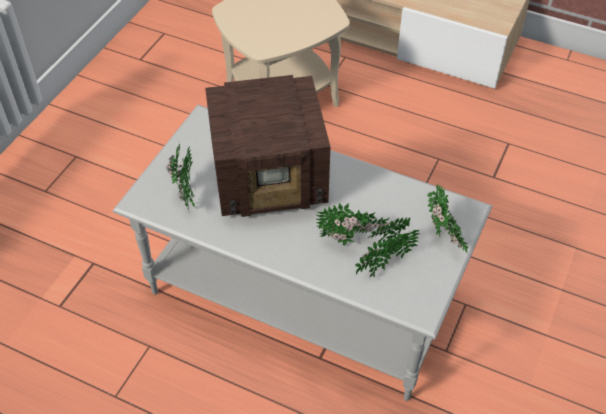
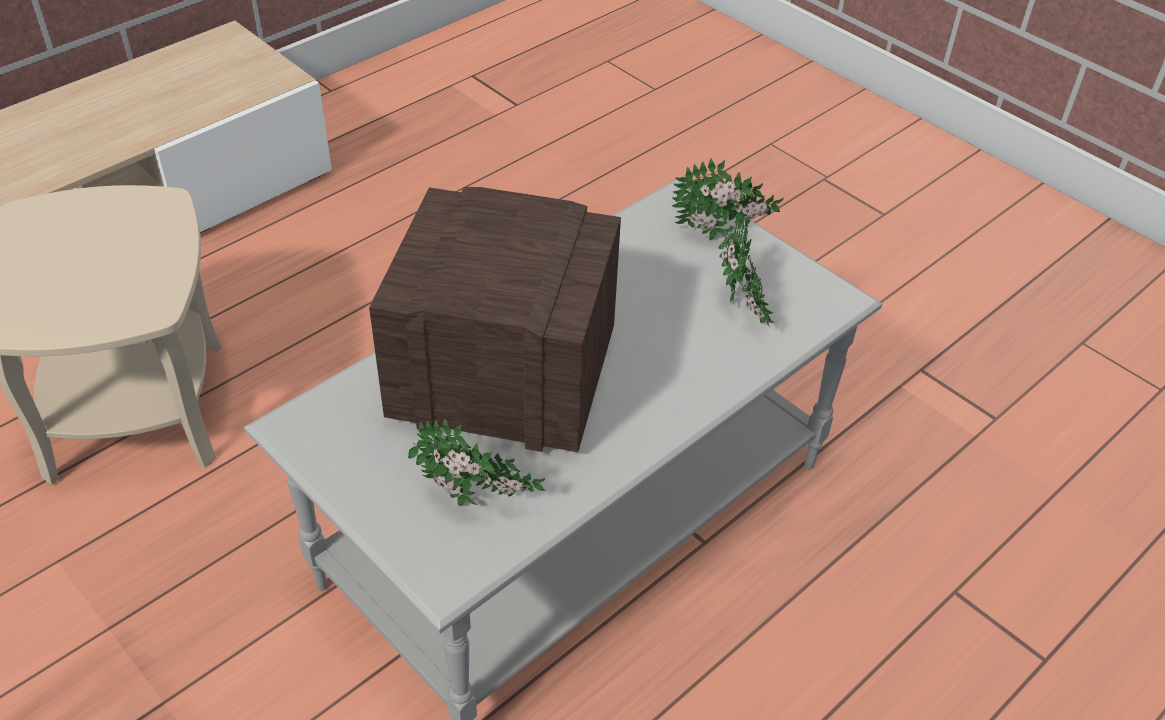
camera: 70 degrees left, 5 degrees down
(271, 178) = (500, 378): radio -> radio turned 90 degrees counterclockwise
(350, 241) = (681, 328): potted plant -> none

